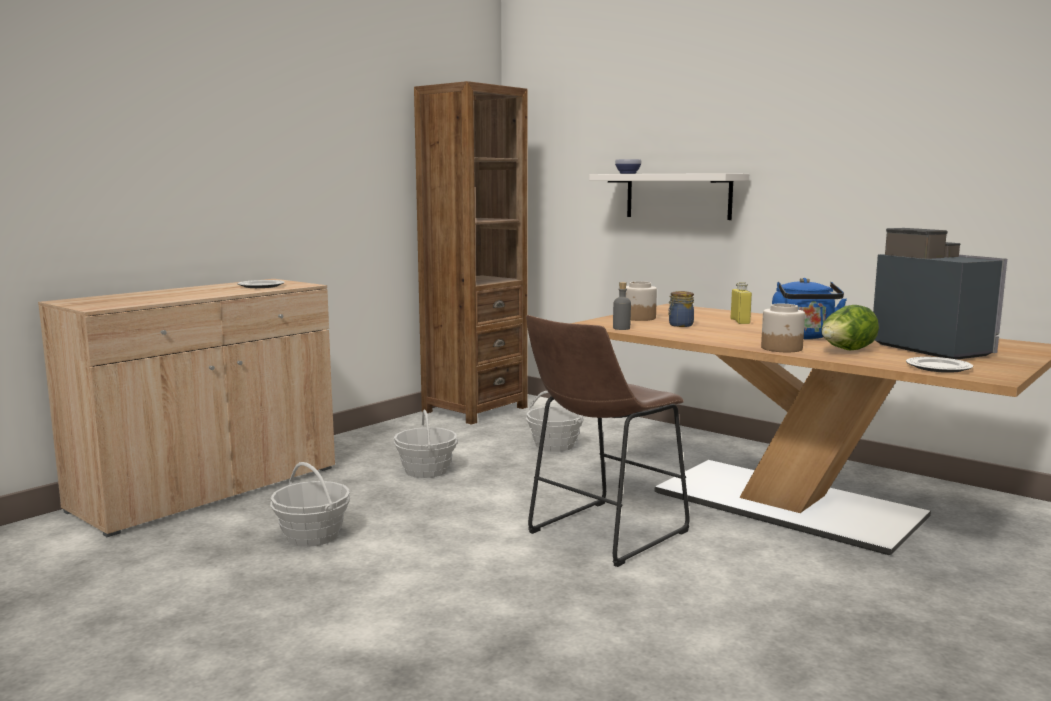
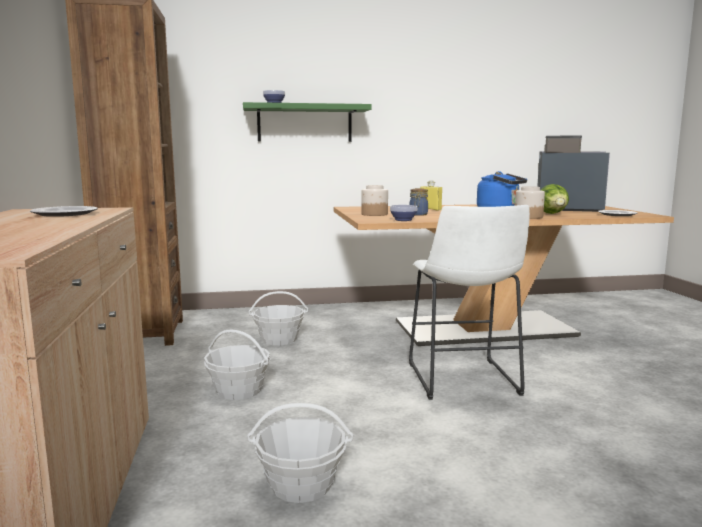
camera: 50 degrees left, 0 degrees up
(601, 534) = (463, 381): brown stool -> white stool
(621, 328) = (403, 220): grey bottle -> bowl
(678, 196) = (305, 124): white shelf -> green shelf

